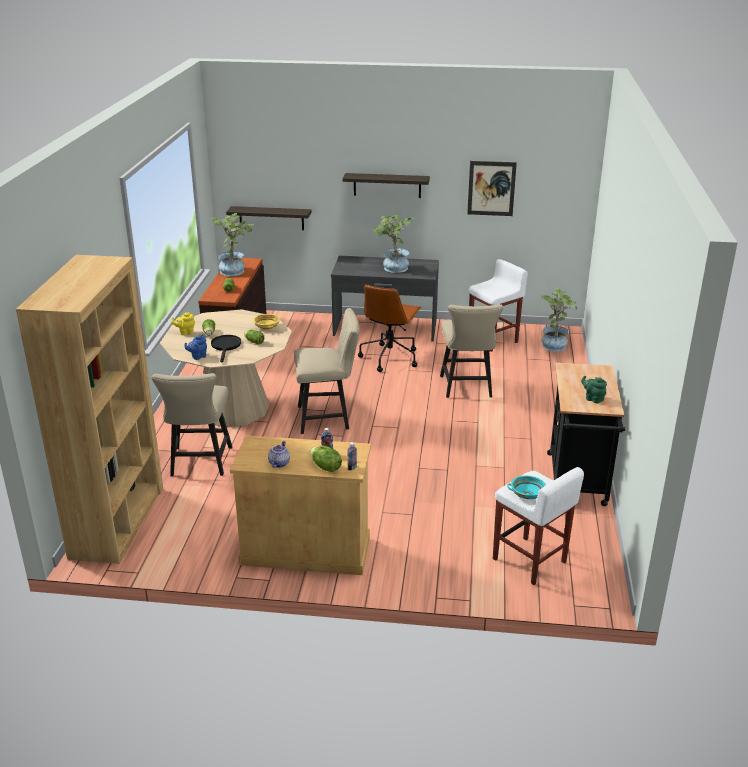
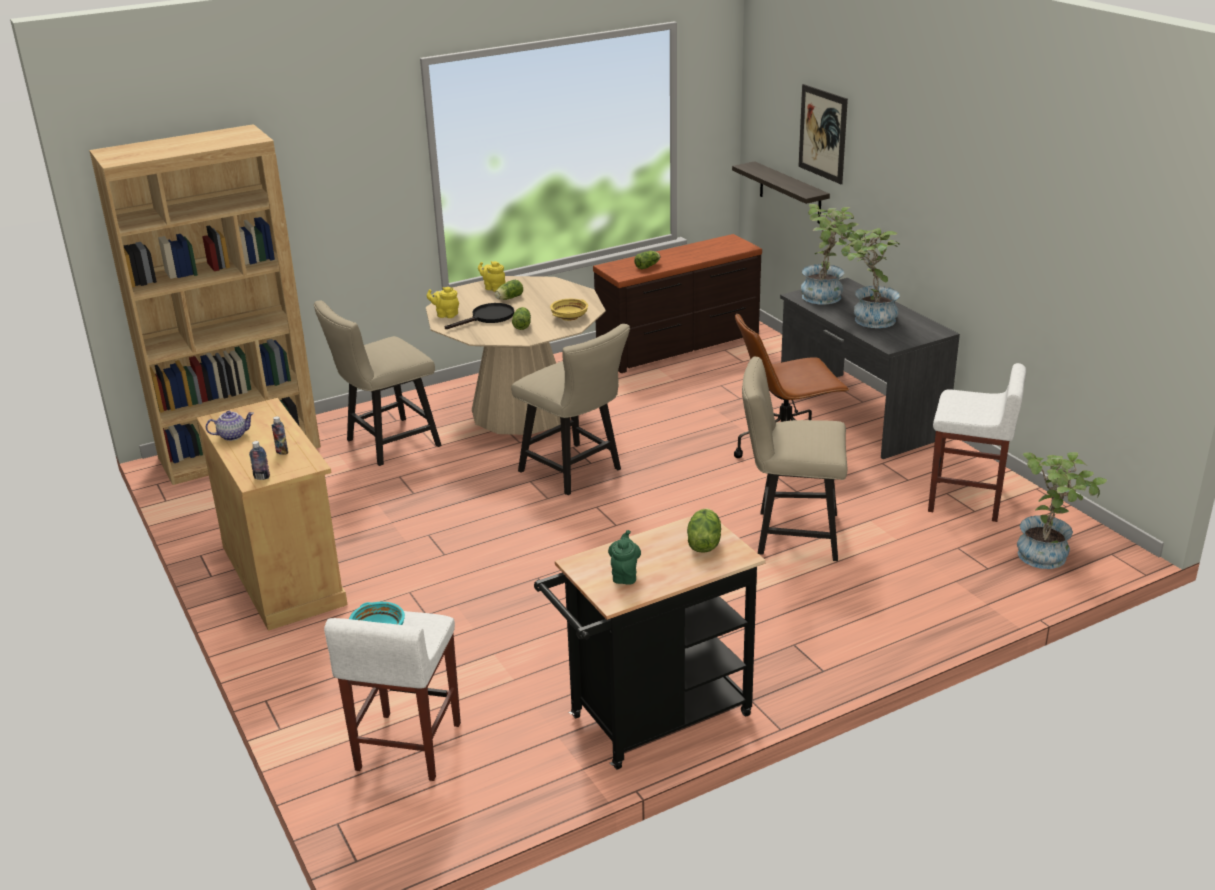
camera: 55 degrees right, 0 degrees up
(197, 357) = (445, 315): blue teapot -> yellow teapot
(235, 270) = (702, 249): potted plant -> potted plant (828, 296)
(325, 467) = (248, 463): lettuce -> lettuce (703, 544)
(387, 185) = (914, 183): shelf -> none
(467, 388) = (789, 534): beige chair -> beige chair turned 45 degrees clockwise
(491, 188) = (1046, 232): picture -> picture (822, 133)

